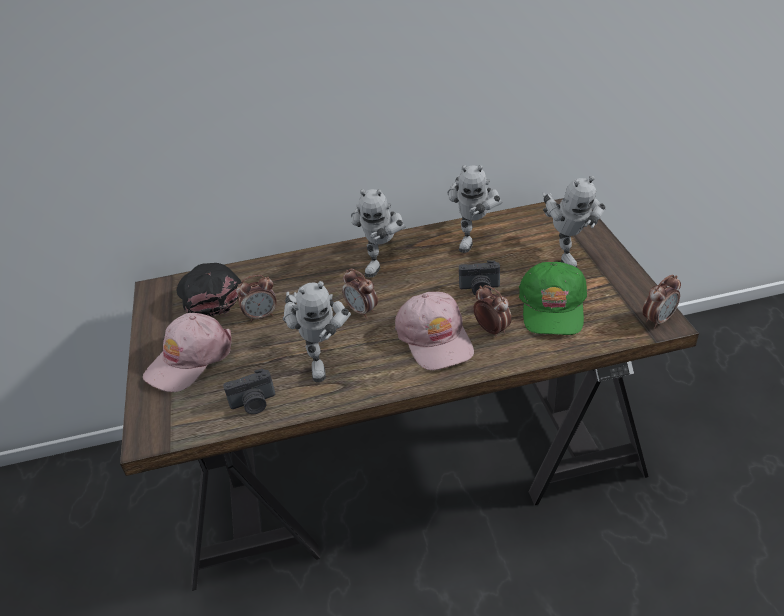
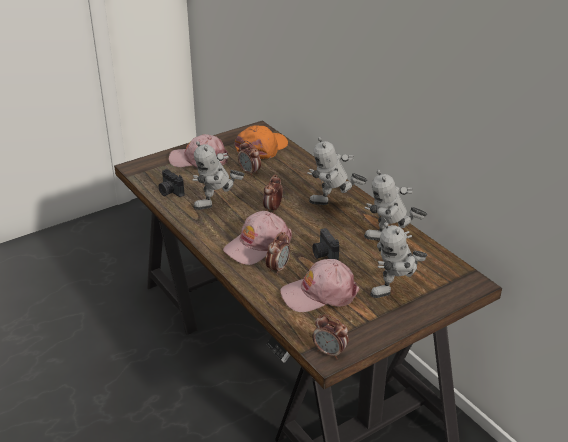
camera: 65 degrees right, 5 degrees down
(209, 294) = (262, 148): black cap -> orange cap
(553, 307) = (319, 294): green cap -> pink cap

